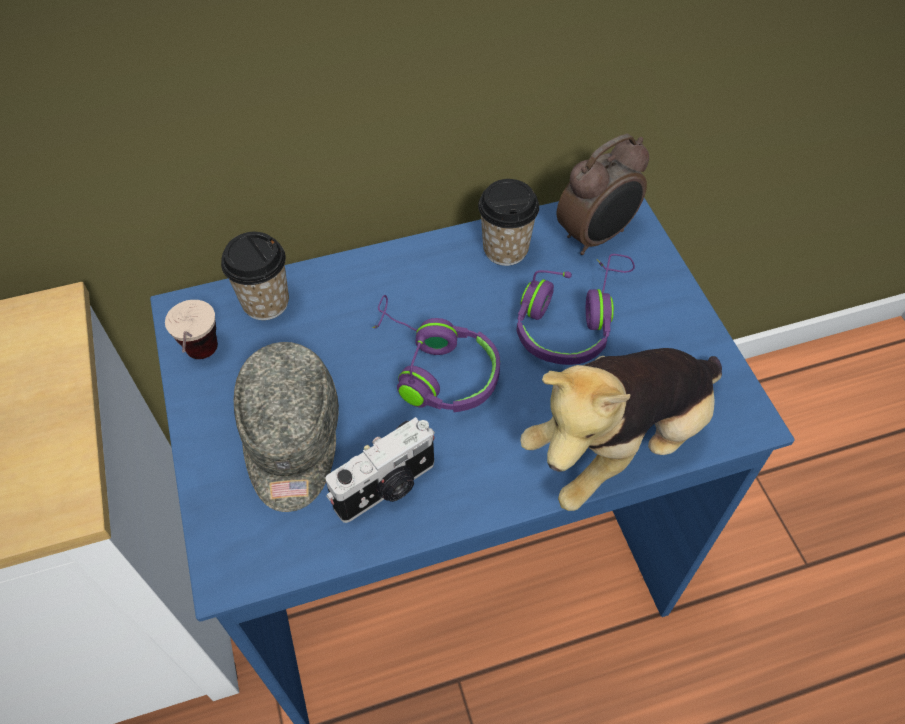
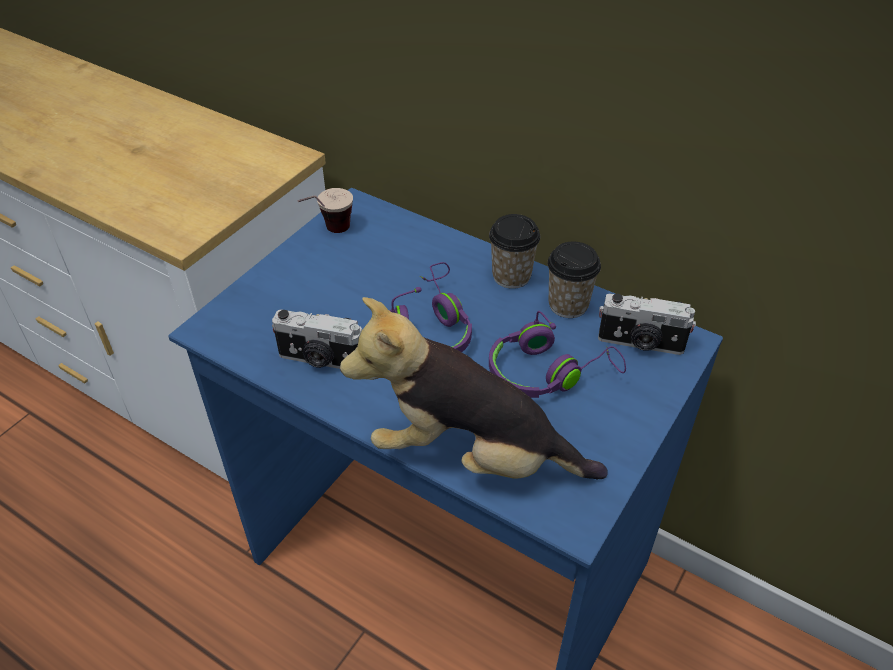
camera: 50 degrees right, 10 degrees down
(266, 302) = (397, 230): cup -> cup (511, 276)
(291, 440) = (313, 300): grey cap -> none
(596, 237) = (640, 343): alarm clock -> camera

